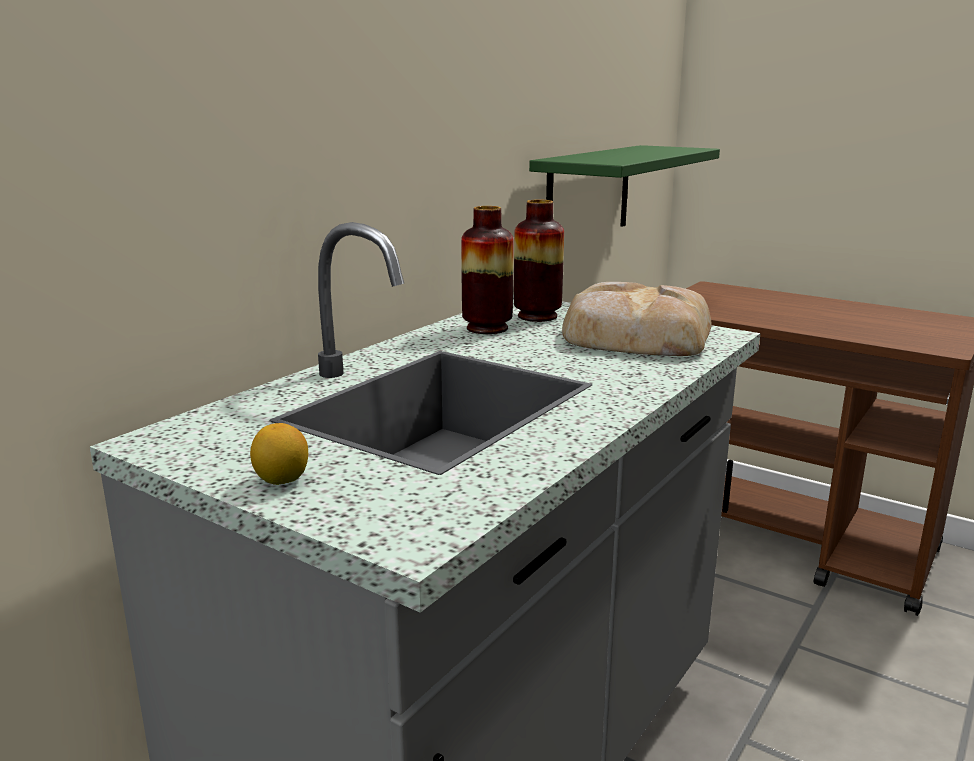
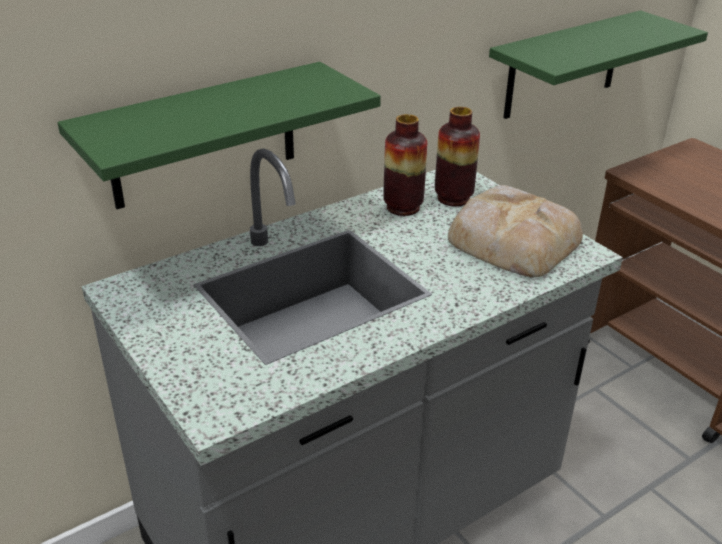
camera: 20 degrees right, 15 degrees up
(249, 224) = (204, 136): none -> green shelf
(282, 480) = (171, 346): lemon -> none

